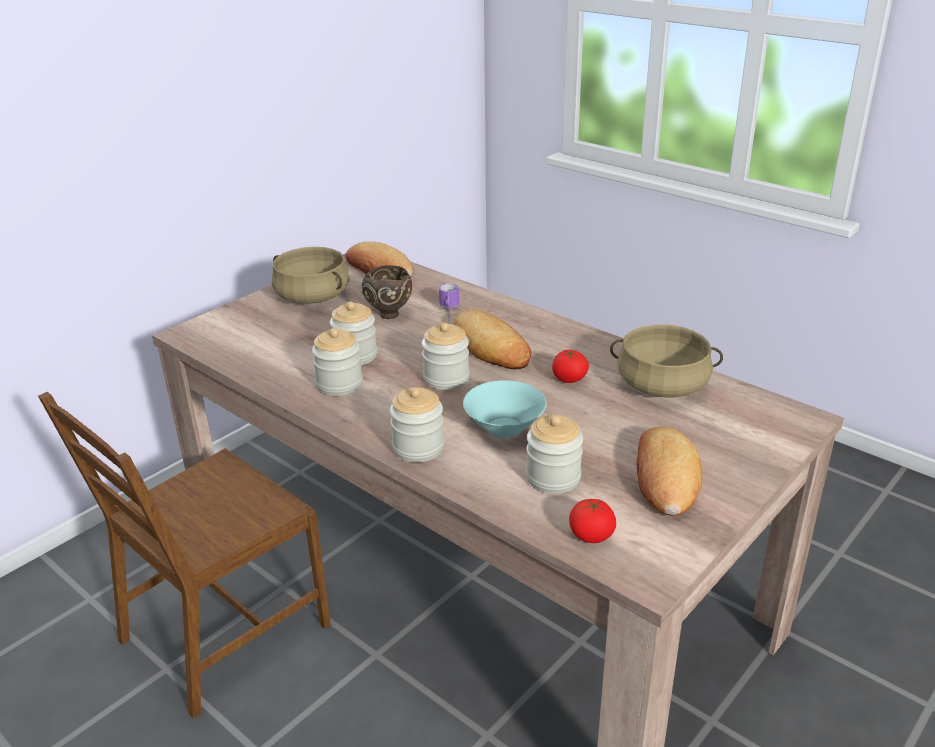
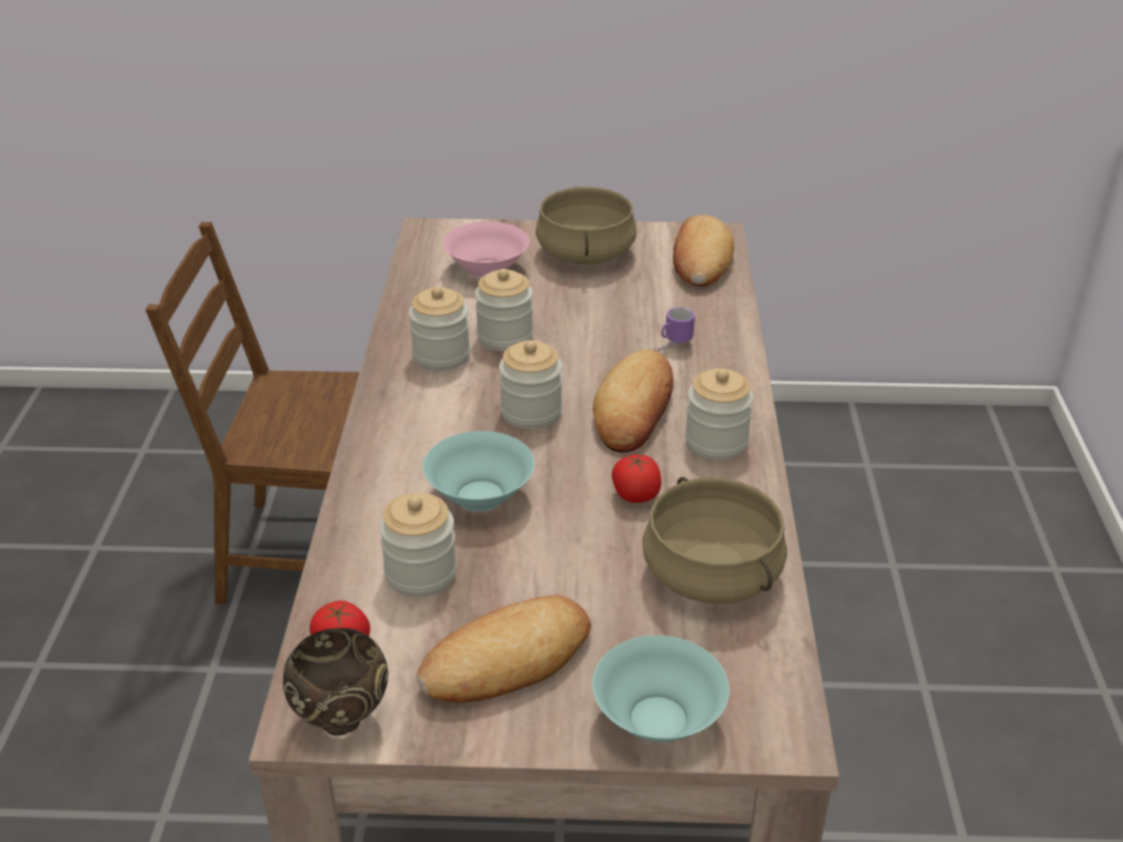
camera: 50 degrees right, 5 degrees up
(270, 332) = (486, 269): none -> pink bowl
(389, 314) = (614, 313): brown bowl -> brown bowl (343, 718)
(418, 448) = (382, 459): jar -> jar (716, 442)
(760, 449) = (659, 720): none -> turquoise bowl

